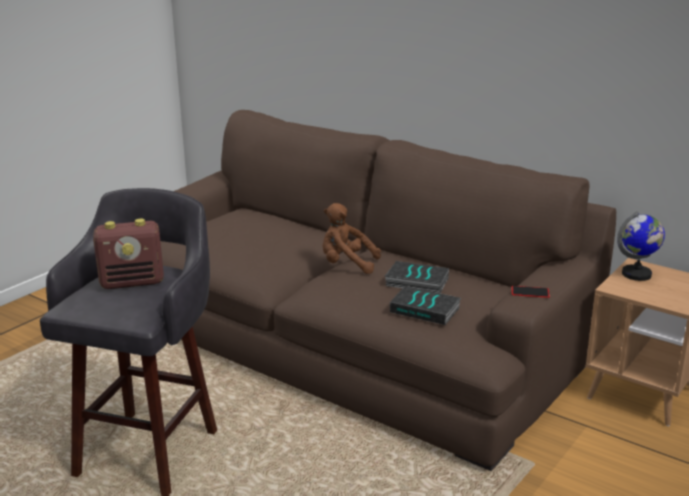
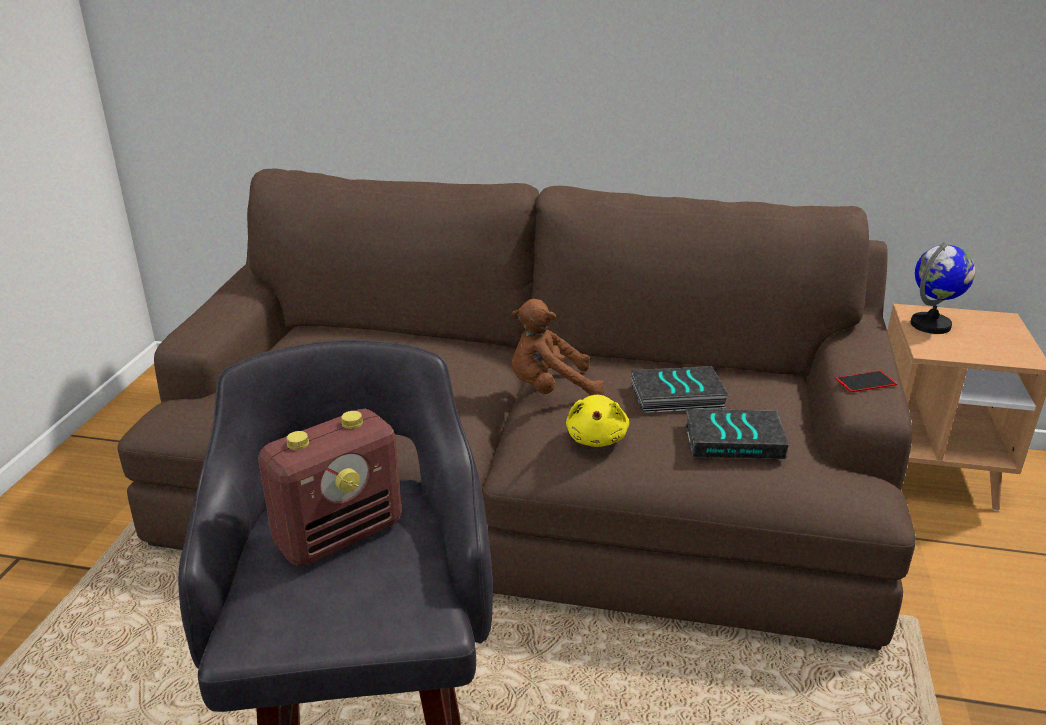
camera: 25 degrees left, 5 degrees up
(346, 292) = (597, 438): none -> yellow plush toy

